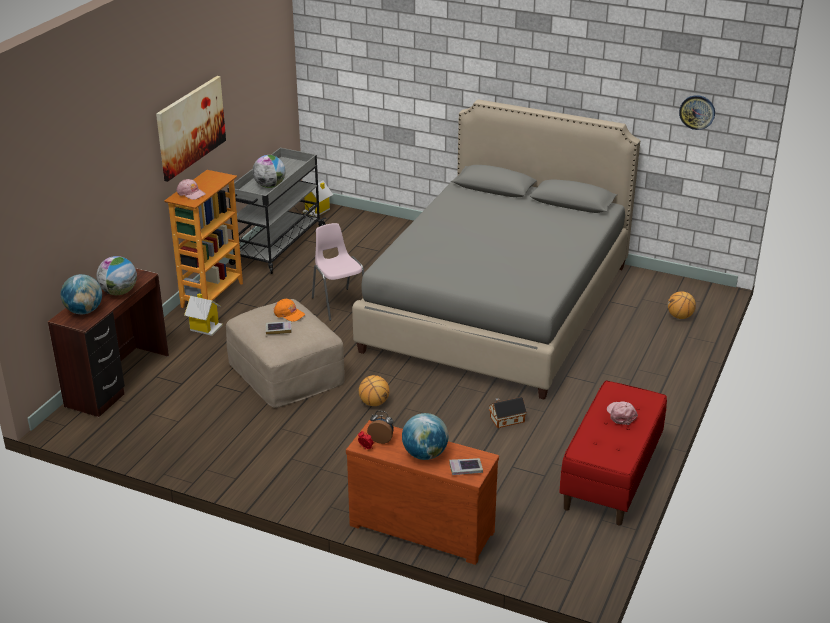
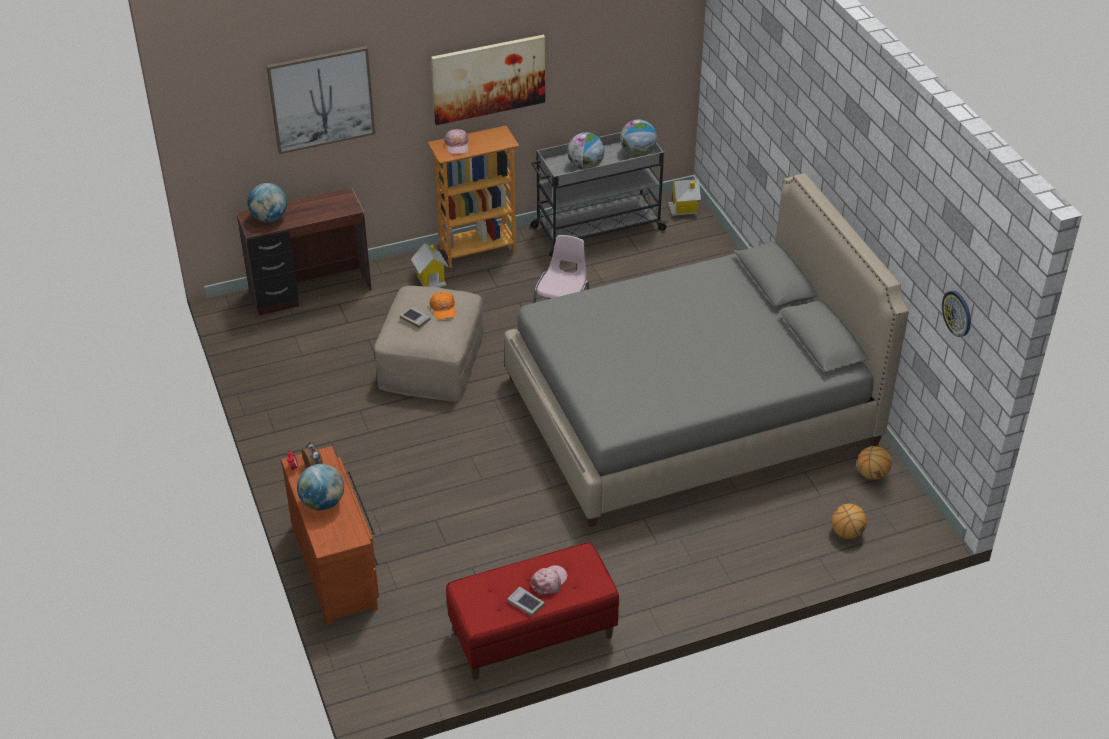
camera: 45 degrees right, 10 degrees up
(92, 177) = (321, 99): none -> picture
(119, 292) = (314, 214): globe -> globe (637, 153)
(374, 403) = (454, 435): basketball -> basketball (872, 474)
(465, 469) = (330, 536): book -> book (525, 603)
(505, 419) = (530, 522): toy house -> none

